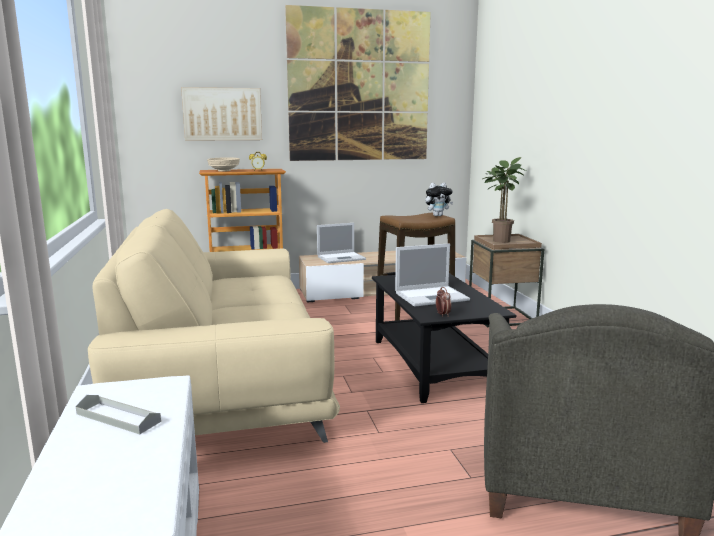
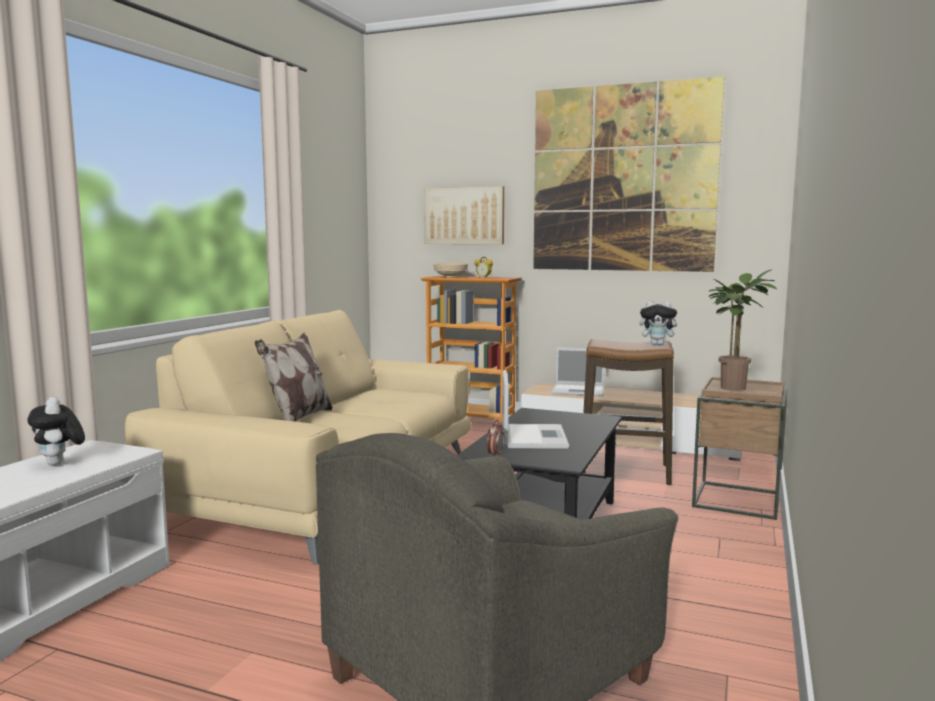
camera: 35 degrees right, 5 degrees down
(118, 417) = (59, 464): grey tray -> plush toy
(219, 318) = (298, 418): none -> pillow
(432, 296) = (533, 437): laptop -> laptop turned 105 degrees counterclockwise

